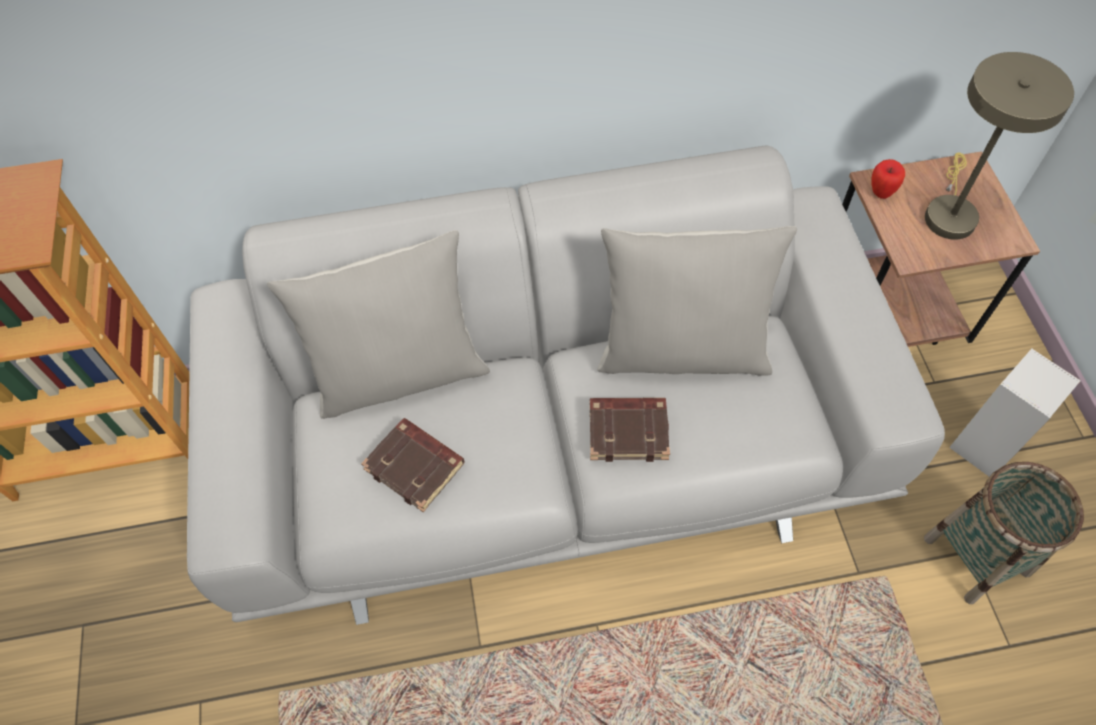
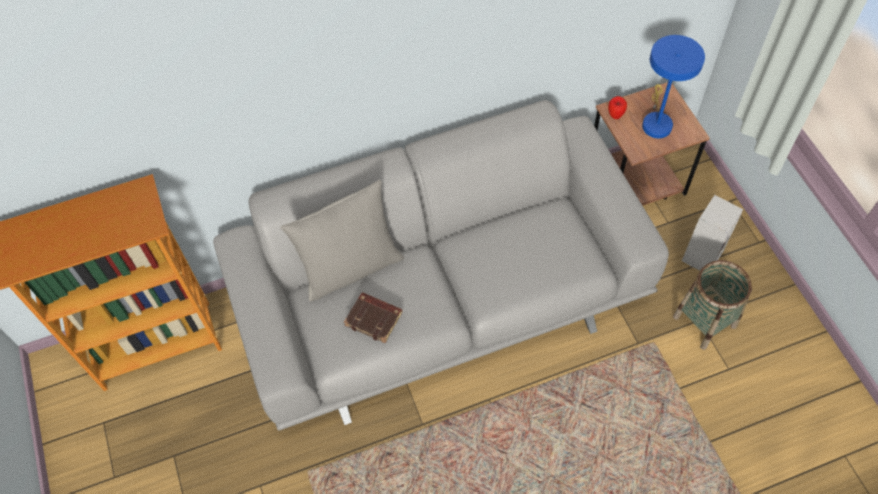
camera: 10 degrees left, 0 degrees up
(629, 431) = (492, 278): brown book -> none
(682, 352) = (514, 228): grey pillow -> none
(950, 212) = (656, 122): beige table lamp -> blue table lamp

